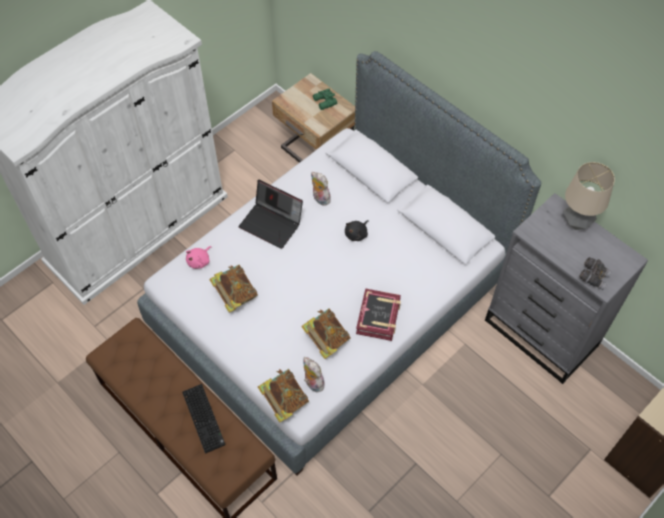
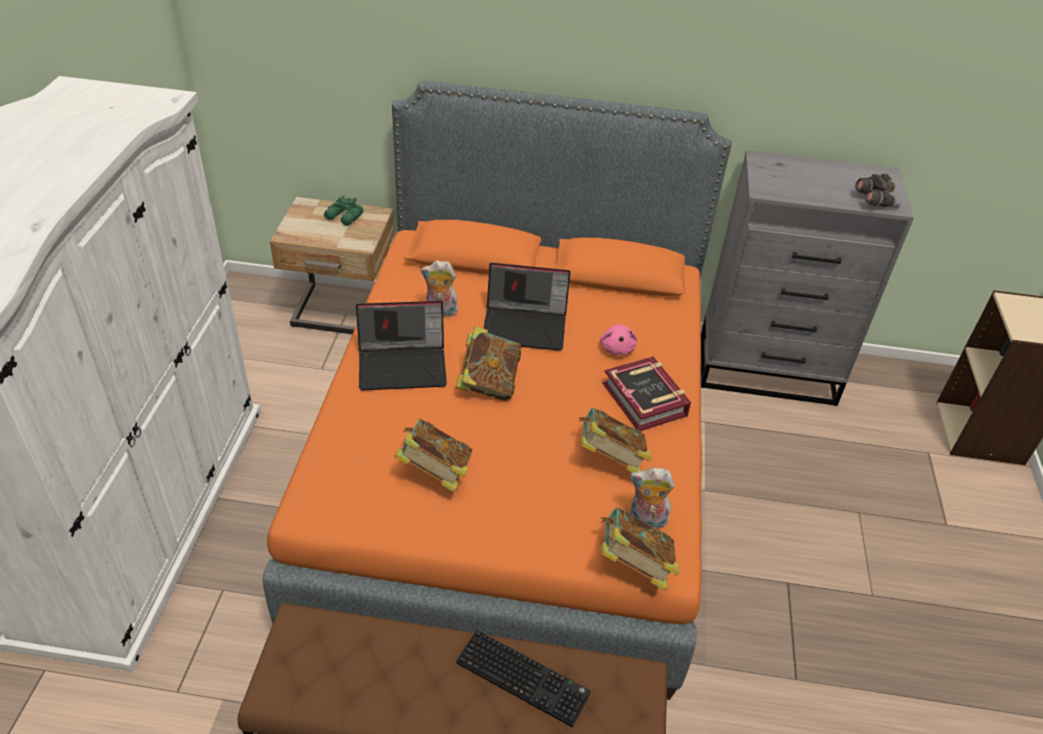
camera: 40 degrees left, 15 degrees down
(199, 261) = (338, 458): pink plush toy -> pink plush toy (617, 348)
(304, 259) = (488, 383): none -> book
(331, 303) = (513, 462): grey bed -> orange bed
(357, 234) = (526, 326): black plush toy -> laptop
(576, 223) = (798, 165): table lamp -> none

